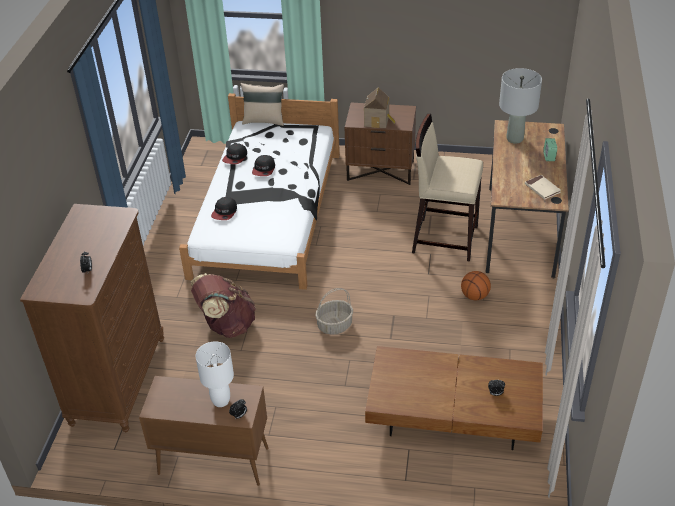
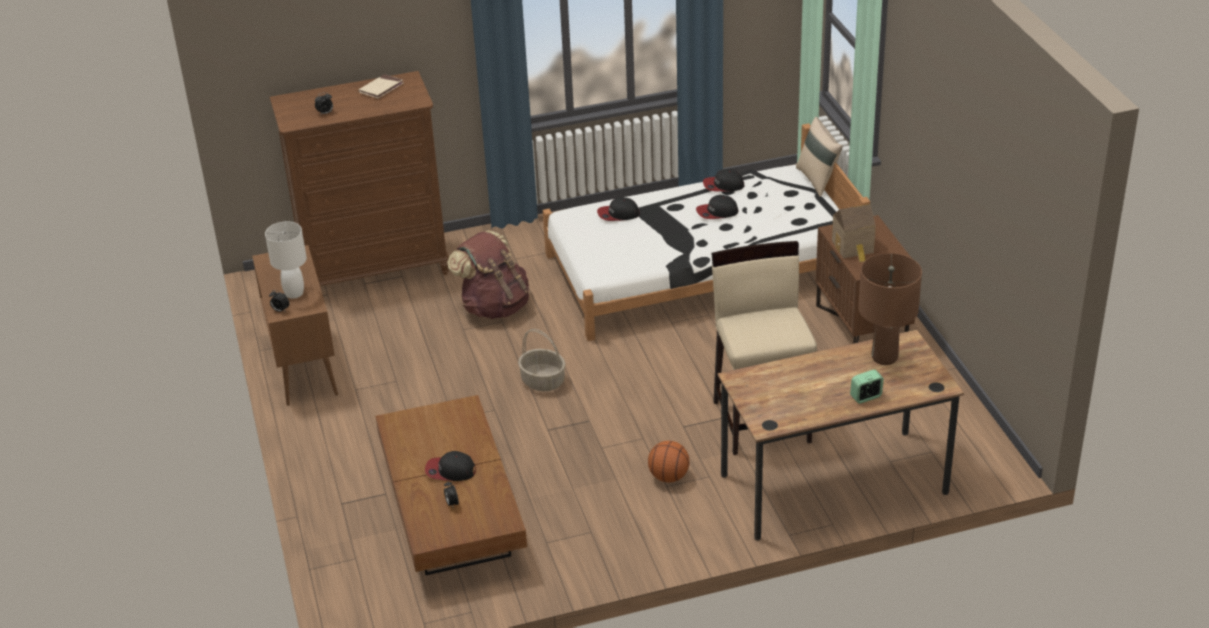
camera: 65 degrees right, 5 degrees down
(457, 384) = (450, 471): none -> cap
(514, 138) = (885, 357): grey table lamp -> brown table lamp
(542, 188) = (785, 407): beige book -> beige book (381, 88)

